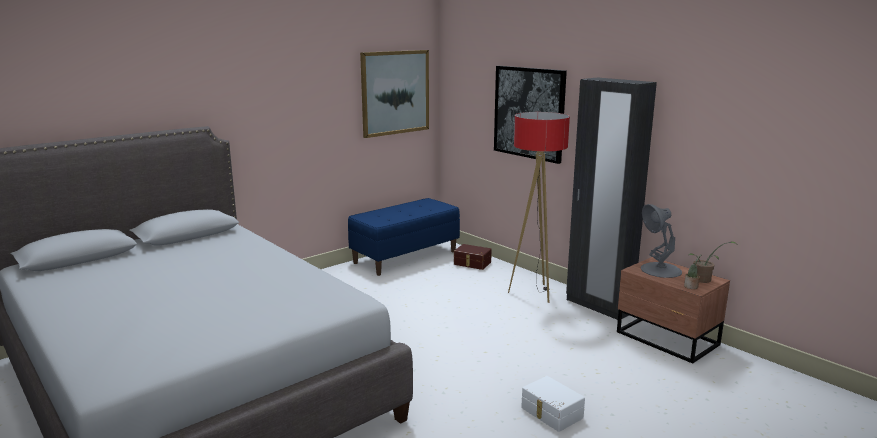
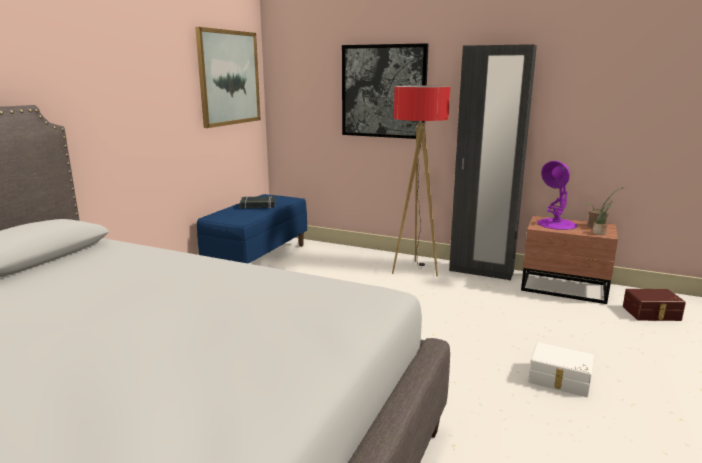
camera: 25 degrees left, 0 degrees up
(410, 209) = (258, 205): none -> black book
(472, 263) = (330, 253): brown storage box -> brown storage box (652, 314)
(660, 270) = (556, 224): grey table lamp -> purple table lamp

